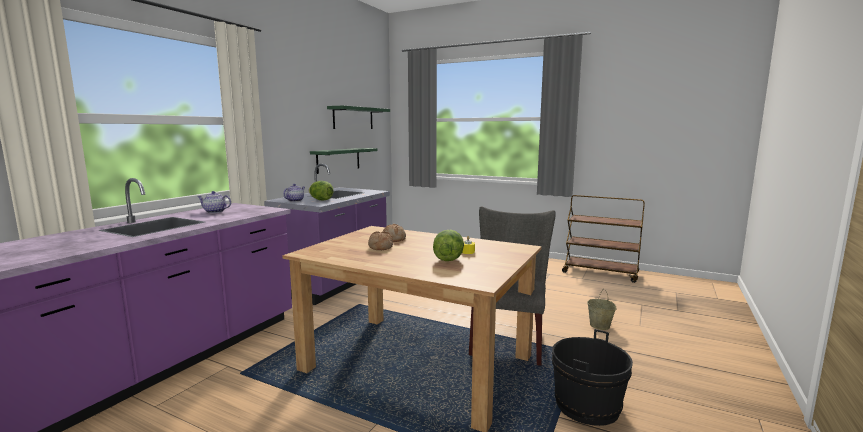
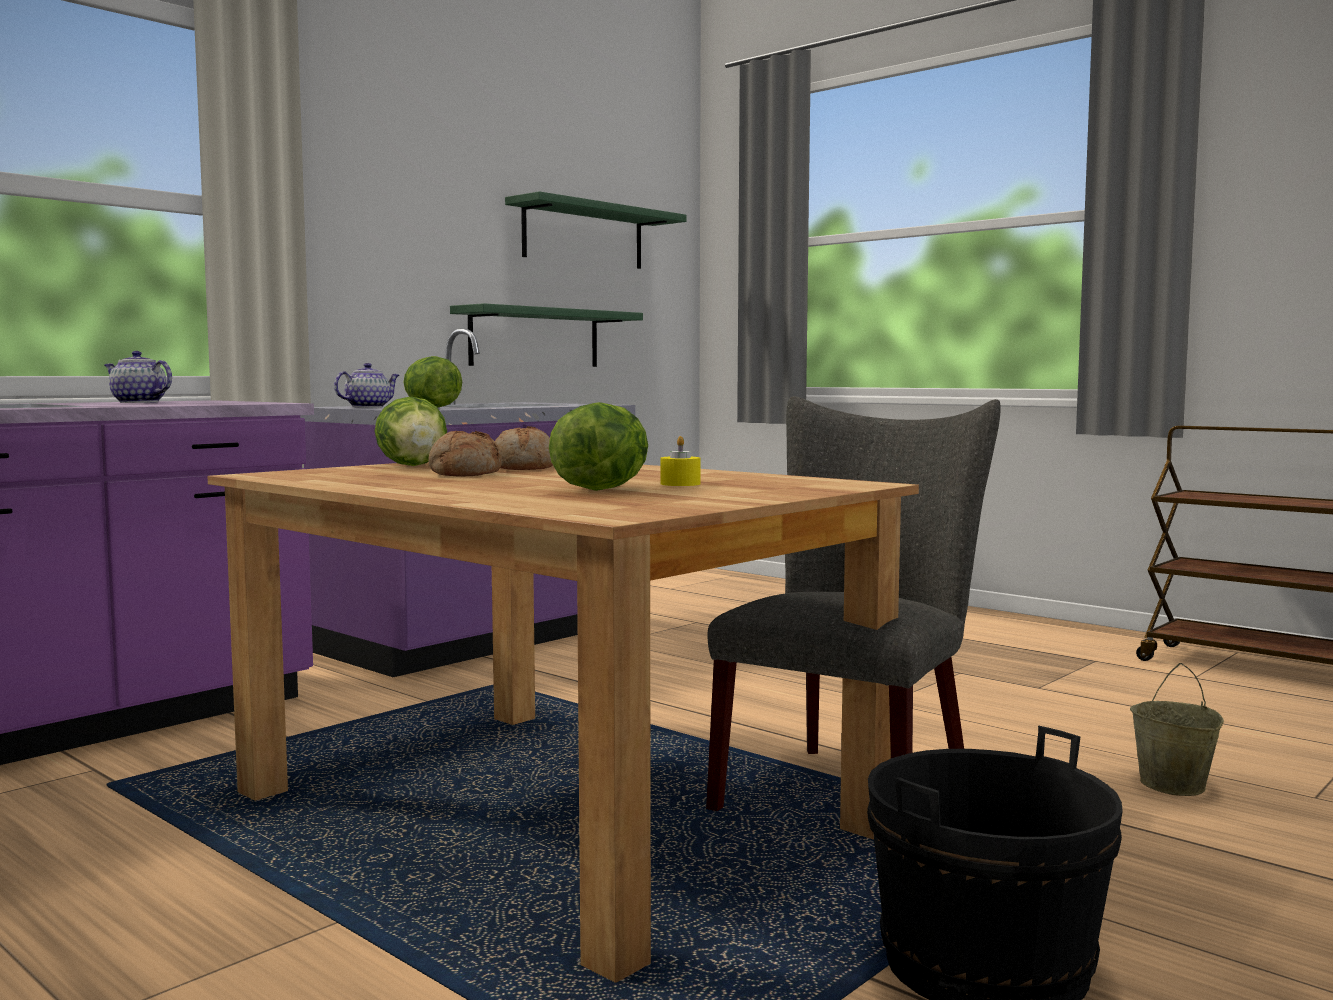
camera: 15 degrees right, 5 degrees down
(350, 240) = (413, 466): none -> lettuce

